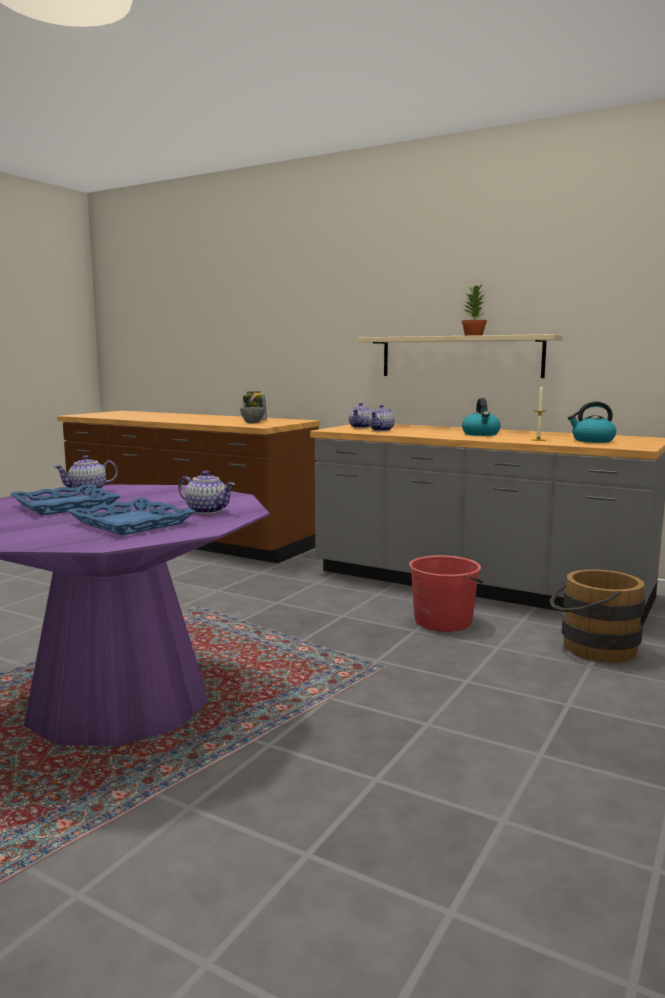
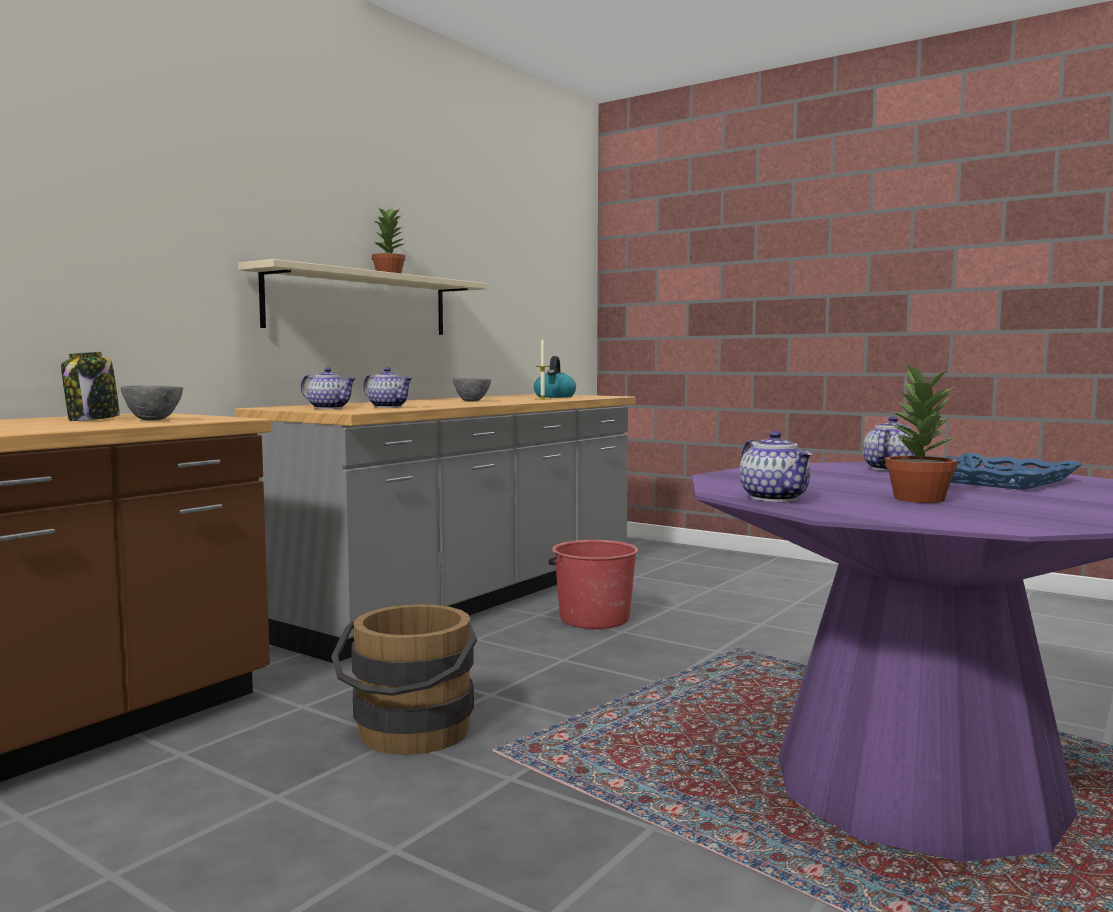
camera: 85 degrees left, 5 degrees down
(65, 506) = (917, 499): blue tray -> potted plant
(481, 434) = (471, 401): kettle -> grey bowl
(591, 648) = (670, 583): brown bucket -> brown bucket (409, 736)

